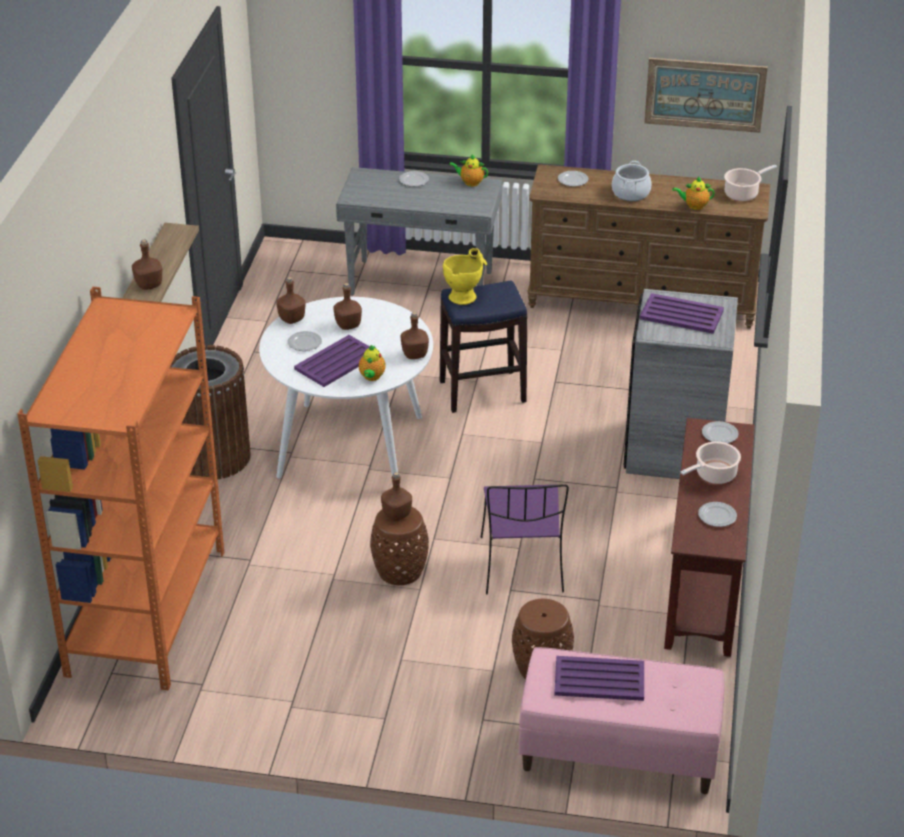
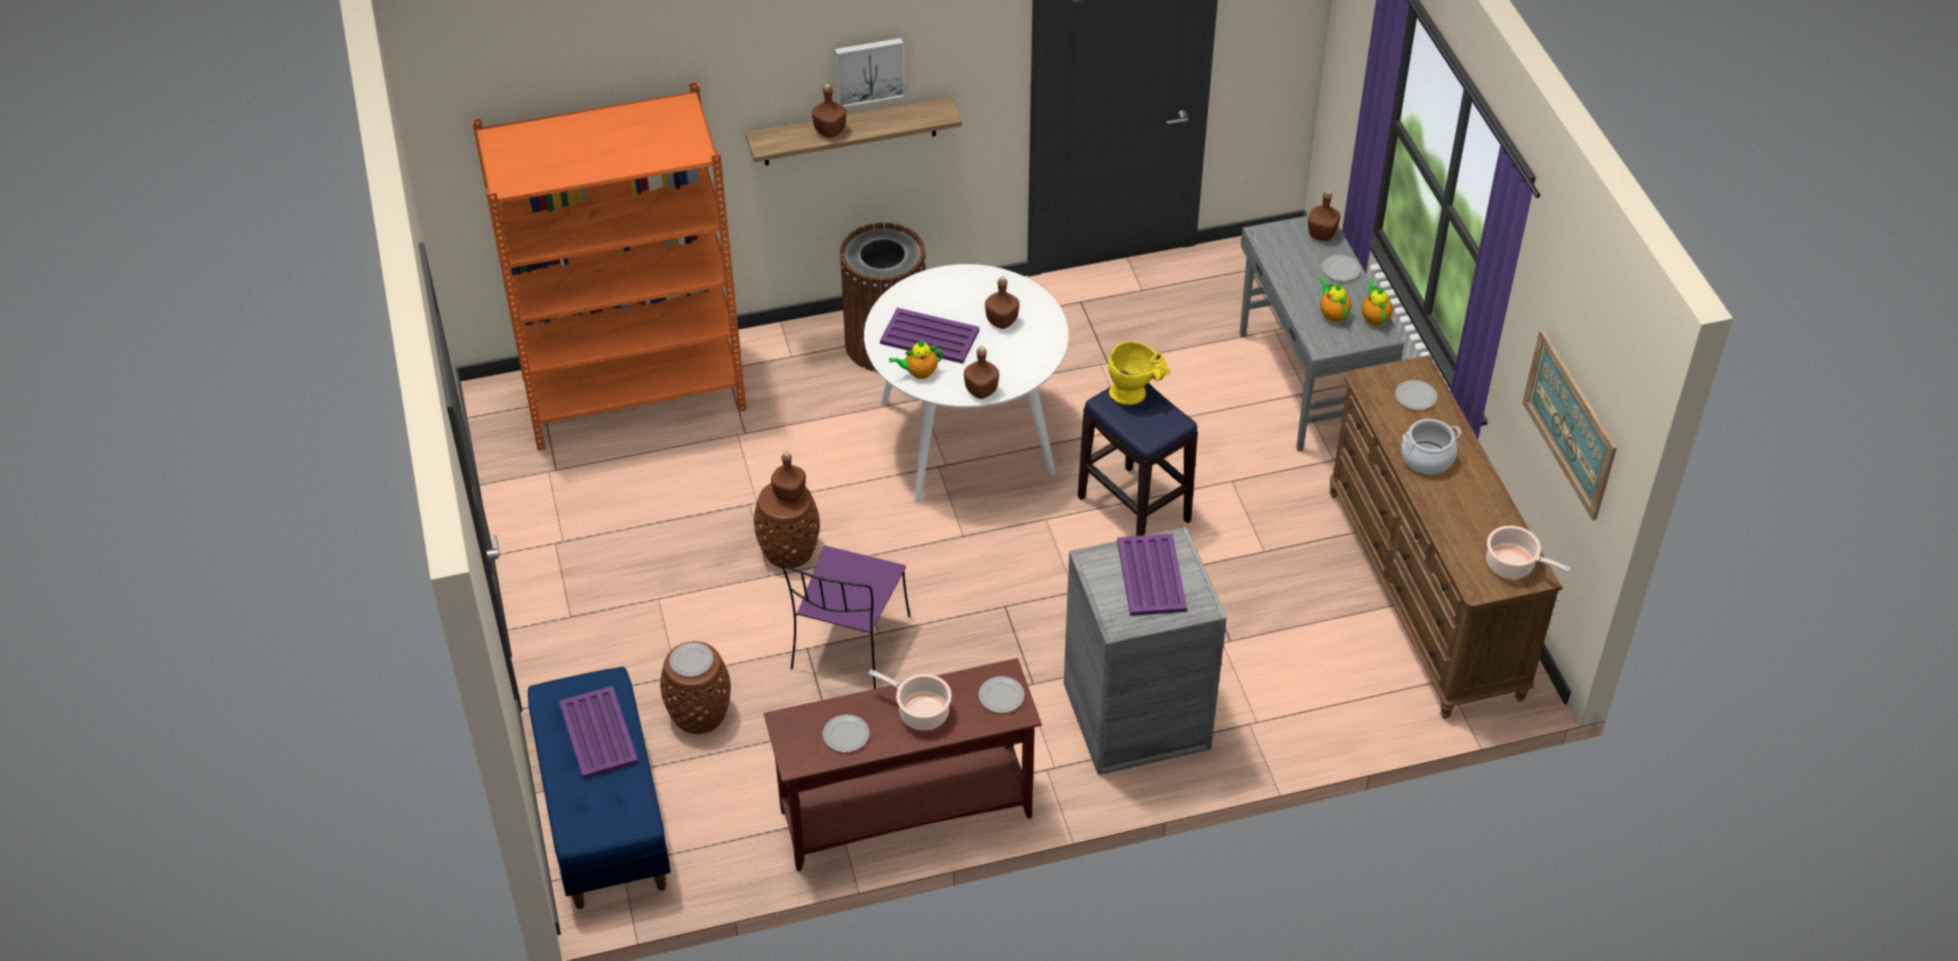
camera: 65 degrees right, 10 degrees up
(138, 222) = (869, 70): none -> picture
(292, 319) = (984, 276): brown bottle -> brown bottle (1321, 235)
(305, 343) = (948, 301): plate -> plate (692, 661)
(522, 566) = (849, 645): purple chair -> purple chair turned 45 degrees counterclockwise
(617, 753) = (603, 815): pink bench -> blue bench
(694, 206) = (1443, 526): teapot -> teapot (1332, 314)

